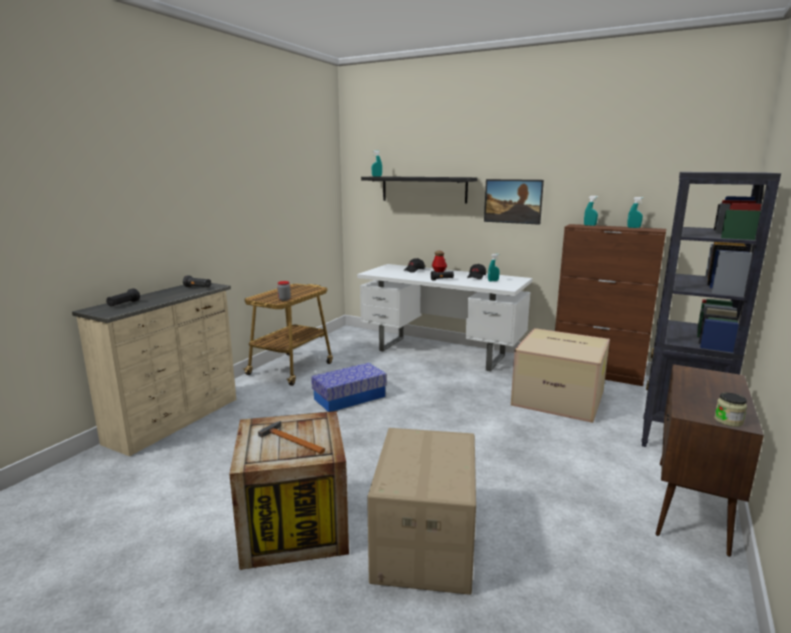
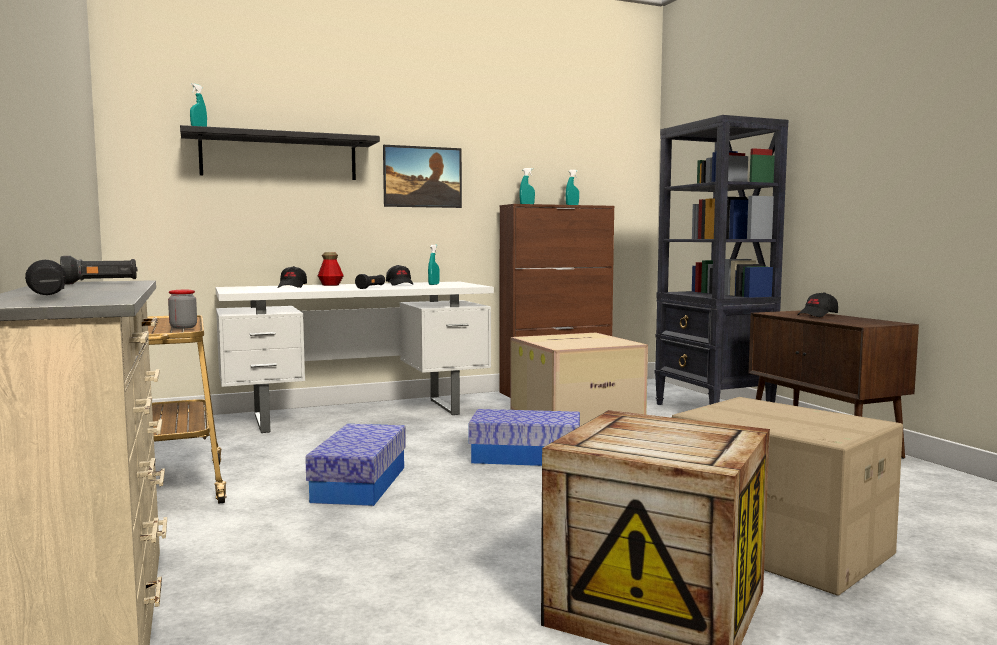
camera: 50 degrees left, 10 degrees down
(291, 440) = (669, 437): hammer -> none
(452, 415) = (525, 456): none -> storage box
(717, 387) = (818, 315): none -> black cap
(728, 421) = (886, 323): jar -> none

